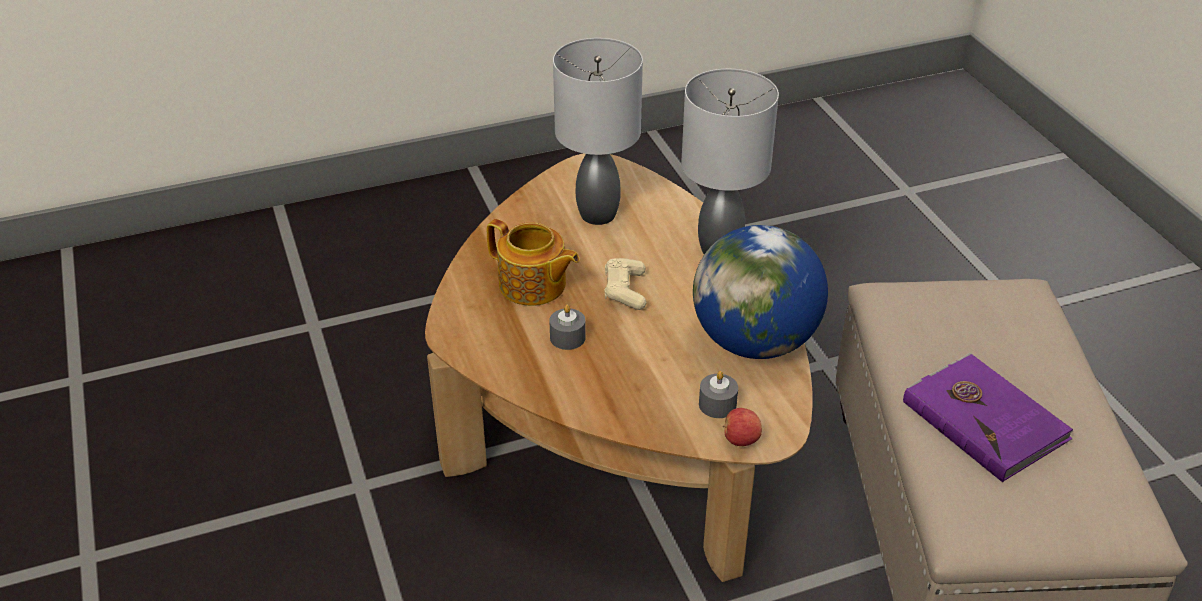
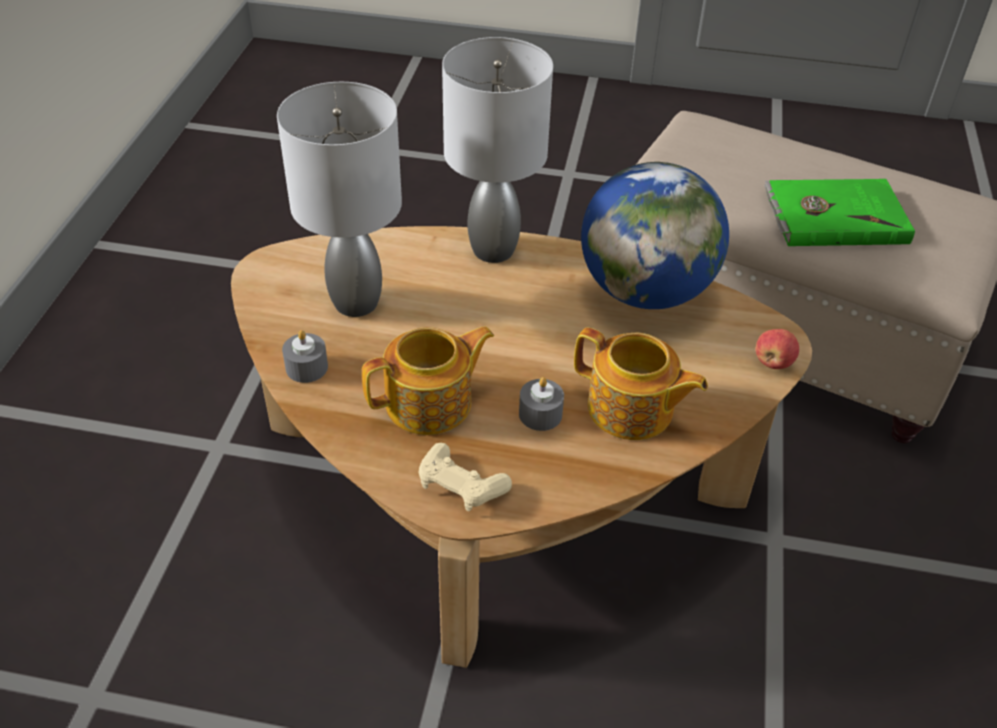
camera: 60 degrees left, 5 degrees up
(612, 380) = (631, 410): none -> teapot
(625, 290) = (500, 339): beige game controller -> beige game controller (461, 486)
(717, 404) = (716, 355): grey candle -> grey candle (306, 367)
(985, 419) = (834, 216): purple book -> green book

